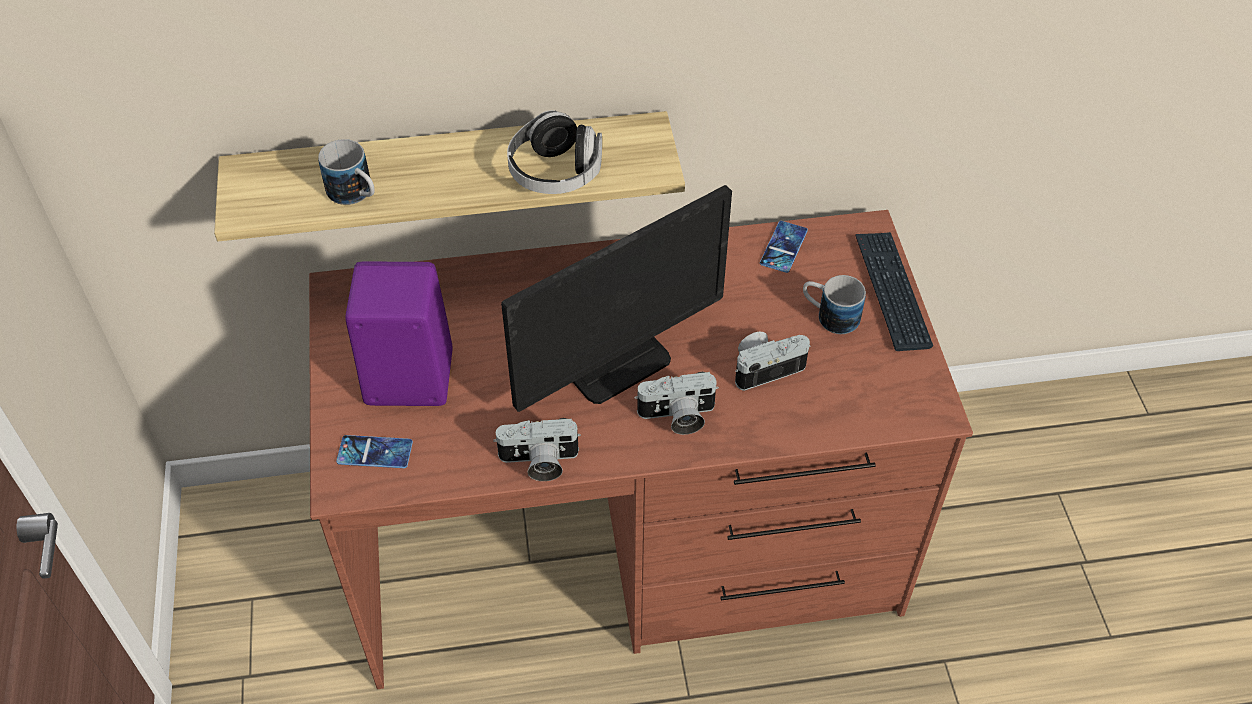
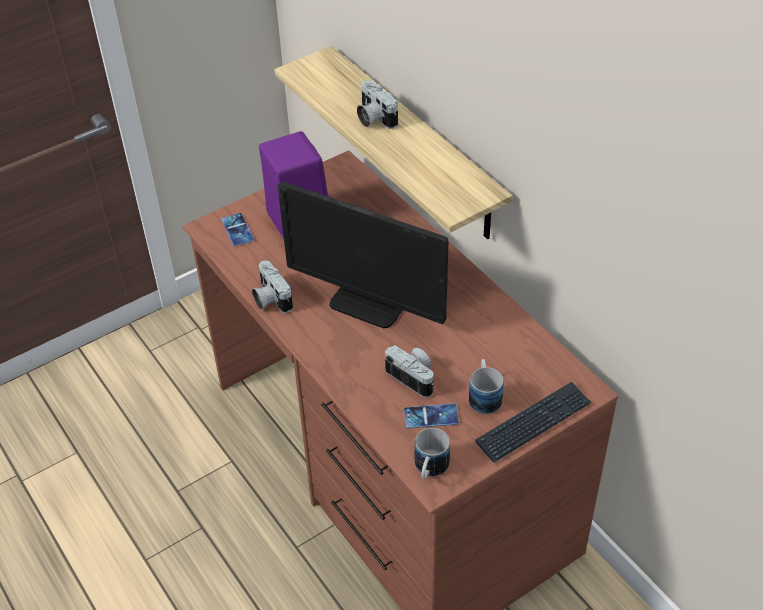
camera: 65 degrees right, 5 degrees down
(356, 195) = (337, 102): mug -> mug (429, 469)
(555, 173) = (414, 169): headphones -> none
(677, 417) = (343, 348): camera -> camera (373, 118)
(783, 247) = (531, 349): phone -> phone (431, 416)

